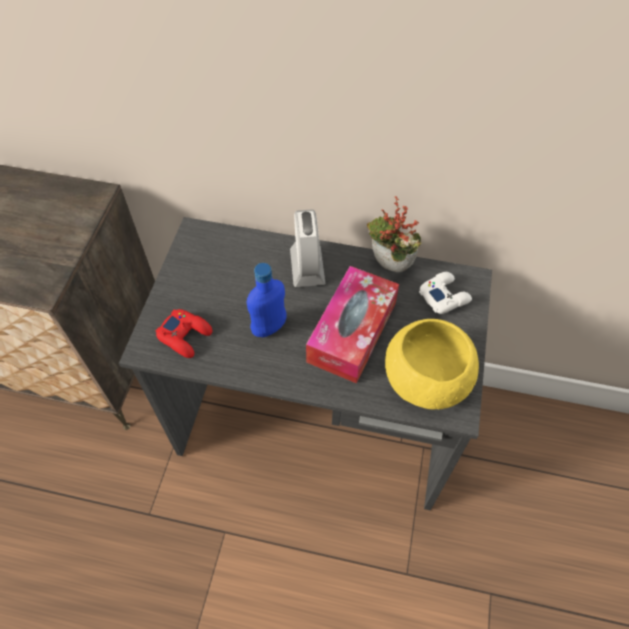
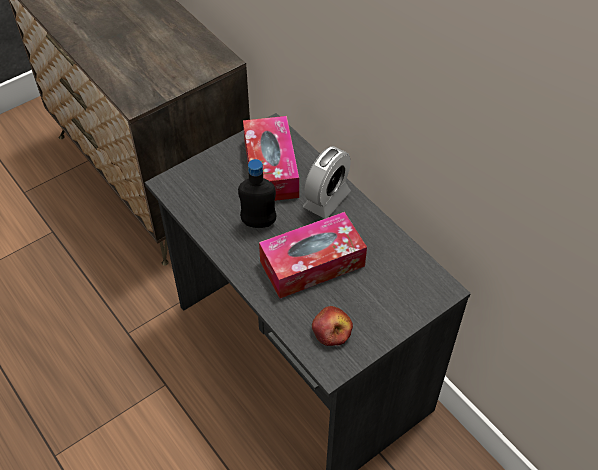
camera: 40 degrees right, 5 degrees down
(185, 336) = (200, 192): red game controller -> none
(230, 270) = (271, 168): none -> tissue box
(269, 327) = (258, 223): blue bottle -> black bottle
(388, 268) = (386, 238): potted plant -> none
(426, 379) = (331, 331): yellow bowl -> apple
(444, 296) = (408, 286): white game controller -> none

